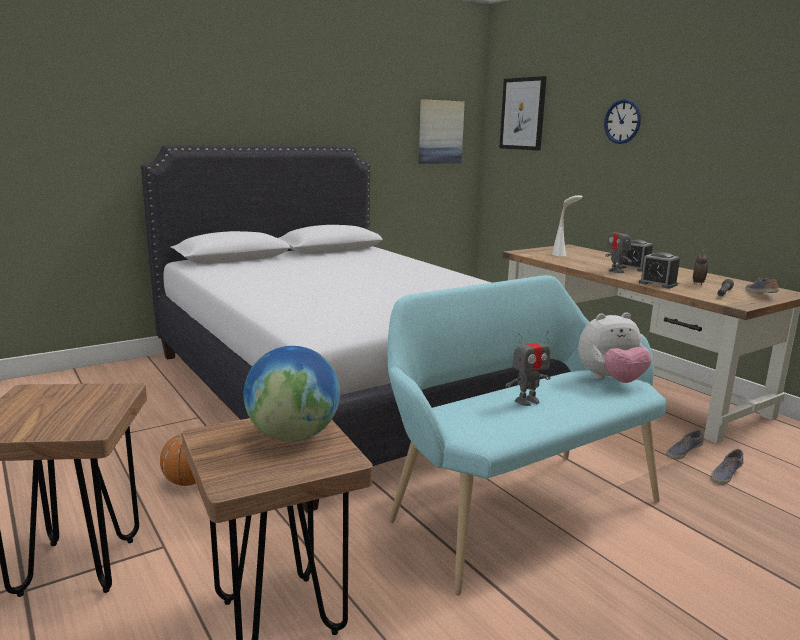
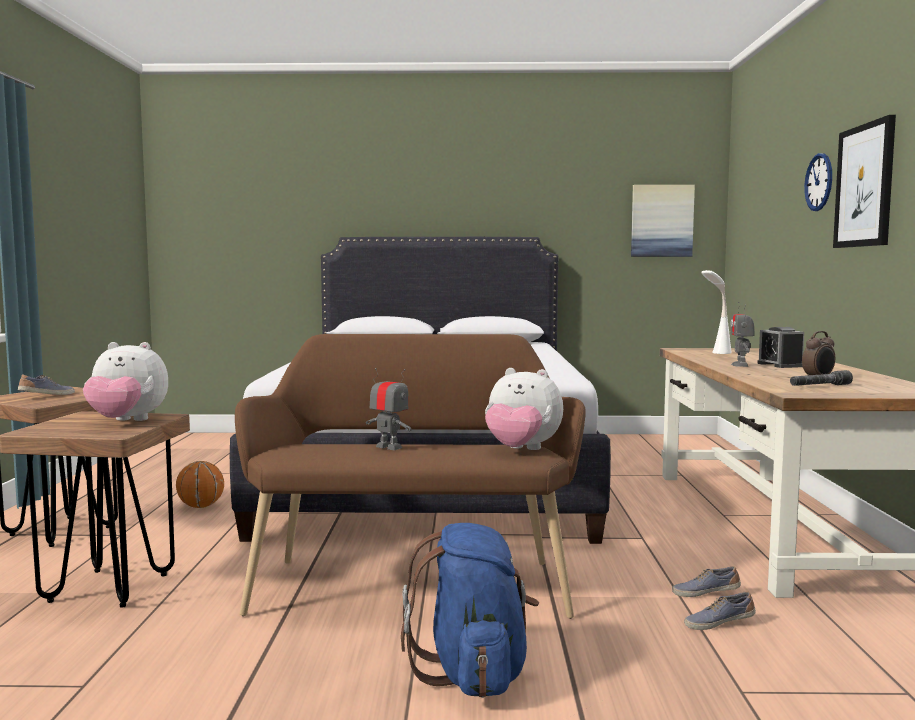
camera: 35 degrees right, 10 degrees down
(293, 436) = (127, 421): globe -> plush toy
(516, 507) = (412, 582): turquoise bench -> brown bench
(523, 114) = (751, 191): picture -> picture (865, 186)
(527, 401) = (389, 447): toy robot -> toy robot turned 150 degrees counterclockwise
(658, 284) = (753, 375): alarm clock -> none
(686, 574) = (473, 672): none -> blue backpack
(761, 294) = (878, 391): shoe -> shoe (48, 396)

